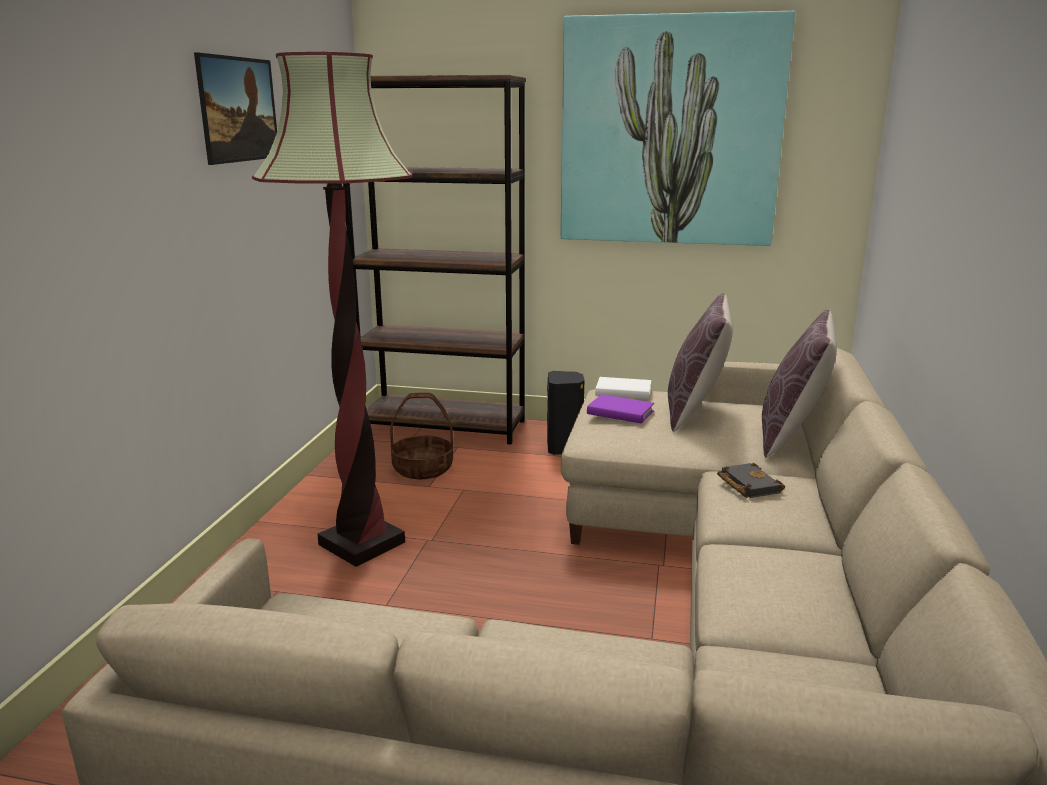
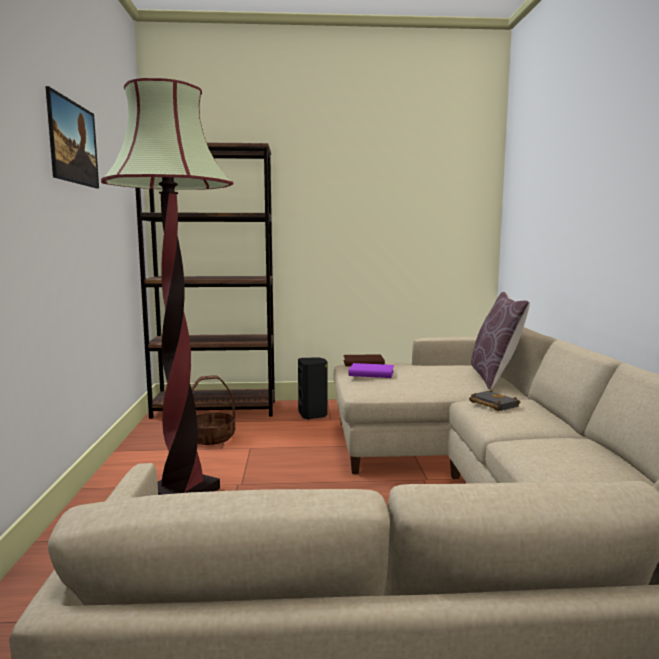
camera: 15 degrees left, 10 degrees down
(623, 392) = (363, 363): white book -> brown book
(670, 132) = (371, 190): picture -> none
(695, 411) = (421, 369): brown pillow -> none

